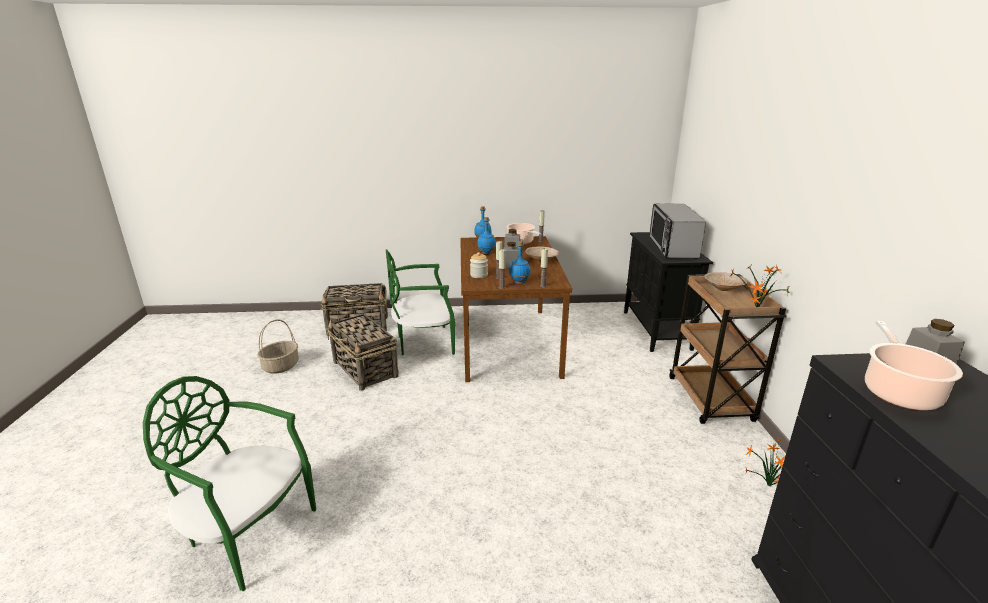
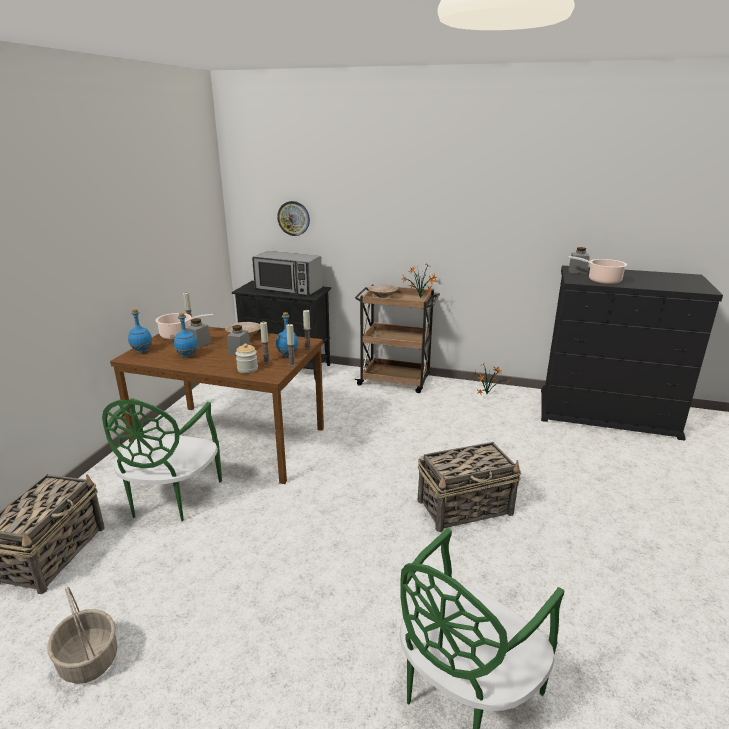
camera: 70 degrees left, 0 degrees up
(365, 370) = (190, 559): basket -> basket (466, 507)
(709, 173) = (293, 218): none -> wall clock

